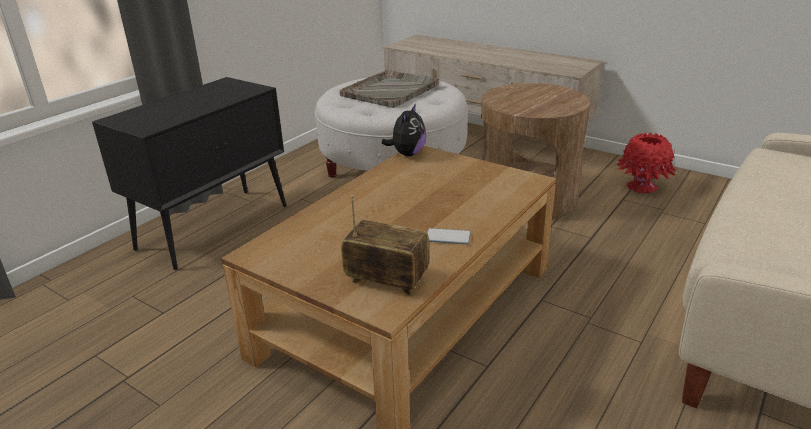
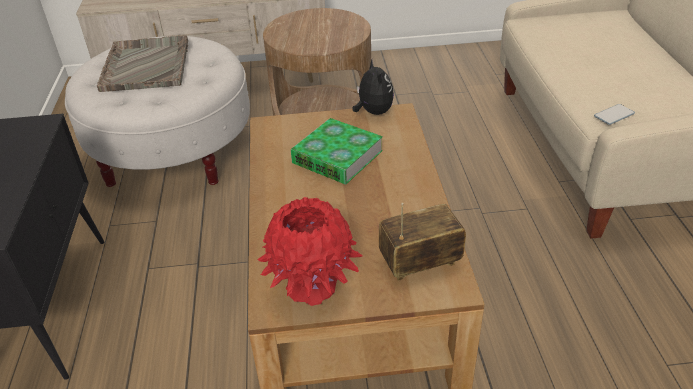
camera: 40 degrees left, 10 degrees up
(407, 154) = (262, 132): plush toy -> plush toy (373, 112)
(436, 189) = (337, 157): none -> book
(448, 237) = (410, 198): phone -> phone (614, 115)
(642, 187) = (398, 77): red vase -> red vase (312, 286)

